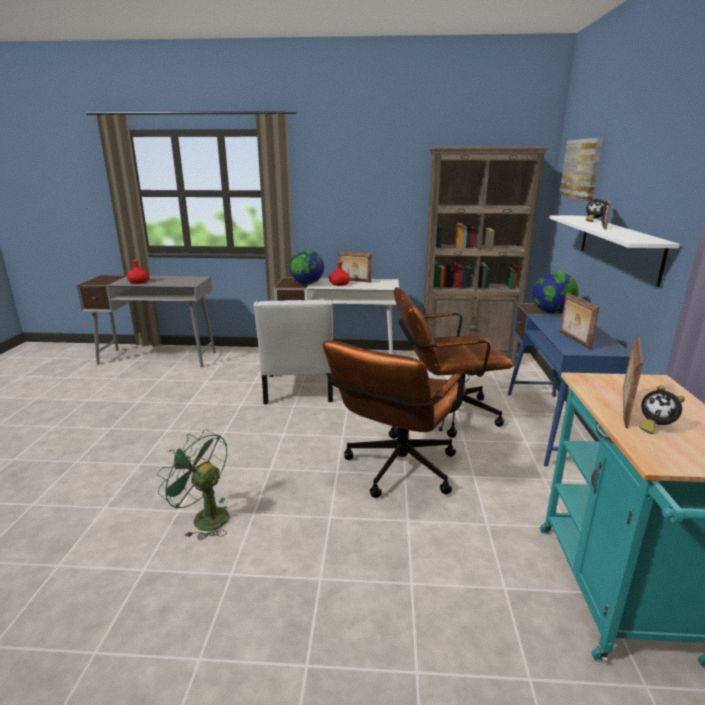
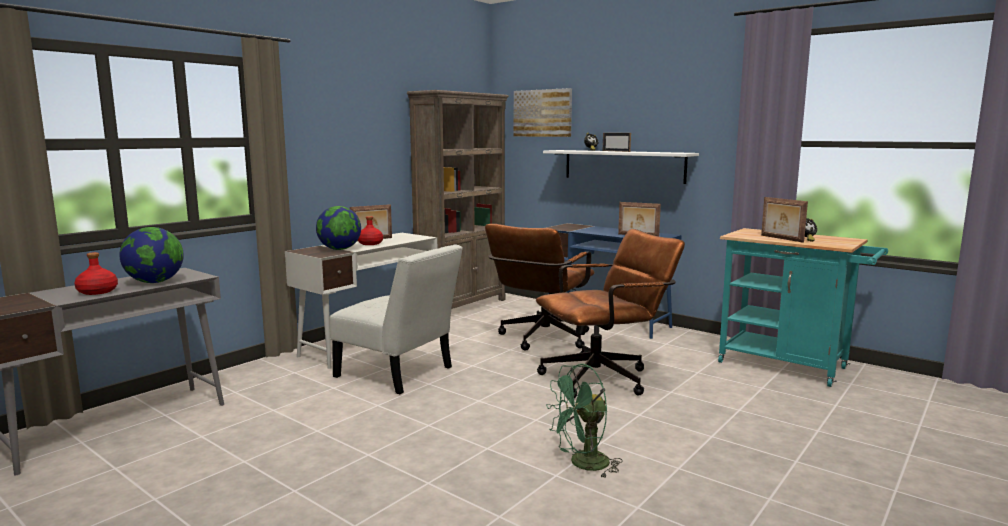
camera: 55 degrees left, 10 degrees down
(396, 472) = (604, 378): brown office chair -> brown office chair turned 90 degrees counterclockwise
(551, 313) = (578, 228): globe -> globe (155, 282)

